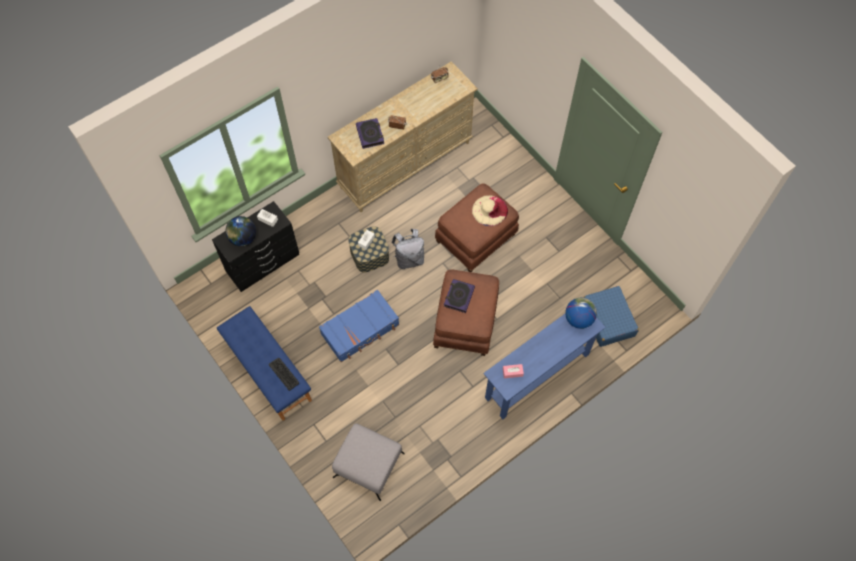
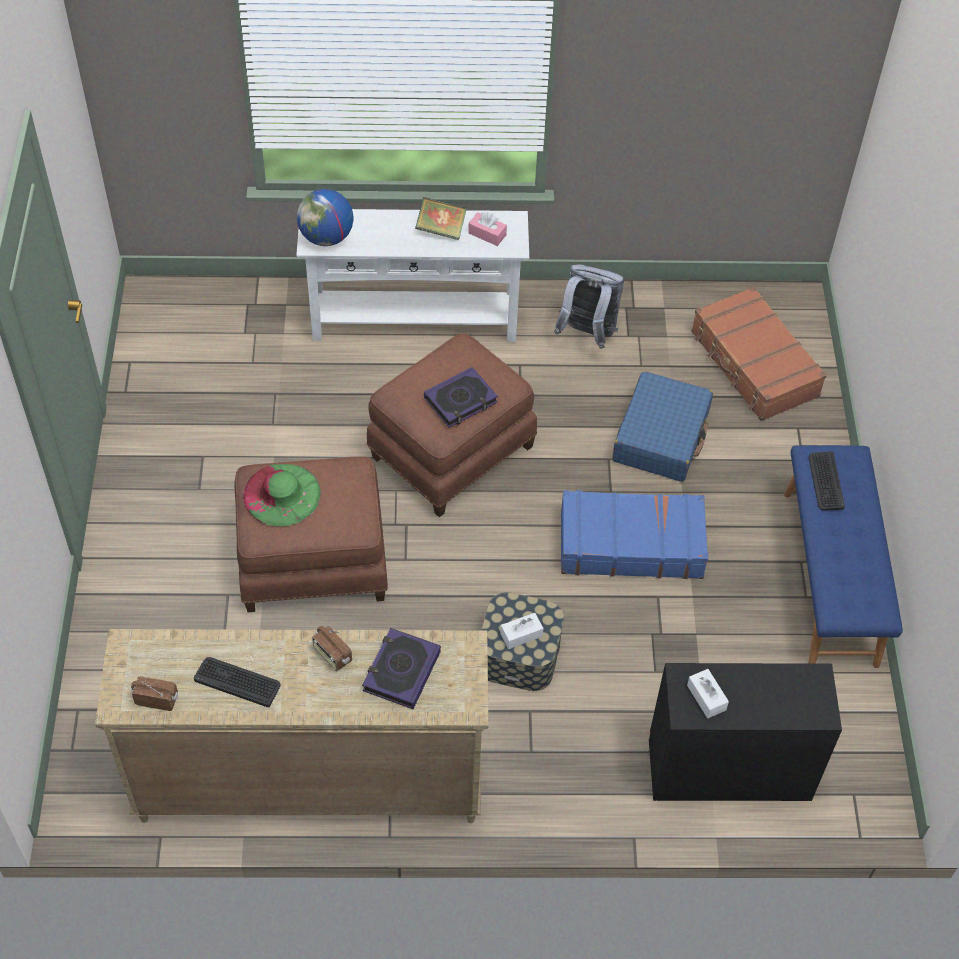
camera: 145 degrees left, 10 degrees down
(243, 238) = (777, 692): globe -> none
(368, 465) = (753, 364): grey ottoman -> brown suitcase
(409, 259) = (456, 602): grey backpack -> grey backpack (587, 333)
(420, 99) = (237, 681): none -> keyboard
(489, 210) = (282, 494): beige hat -> green hat
(535, 360) = (441, 229): none -> book
(537, 376) = (414, 322): blue console table -> white console table
(608, 320) = (239, 324): blue suitcase -> blue suitcase (661, 436)

